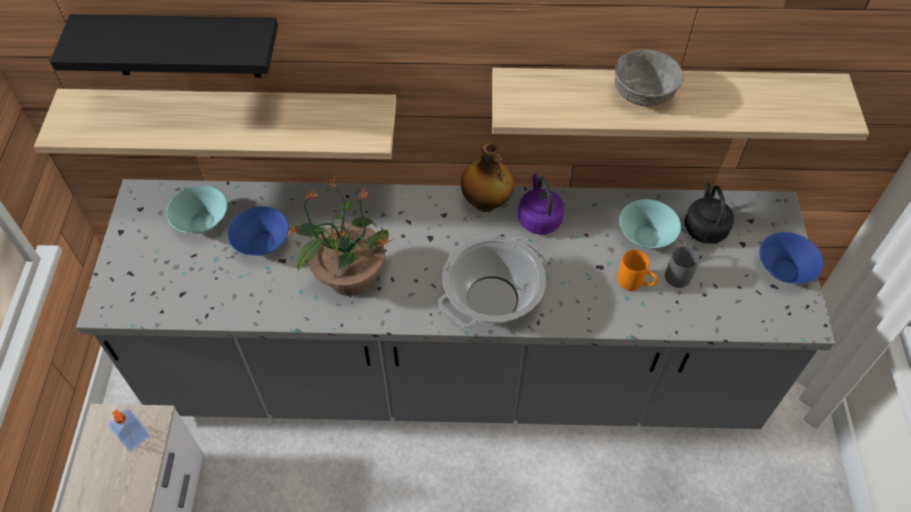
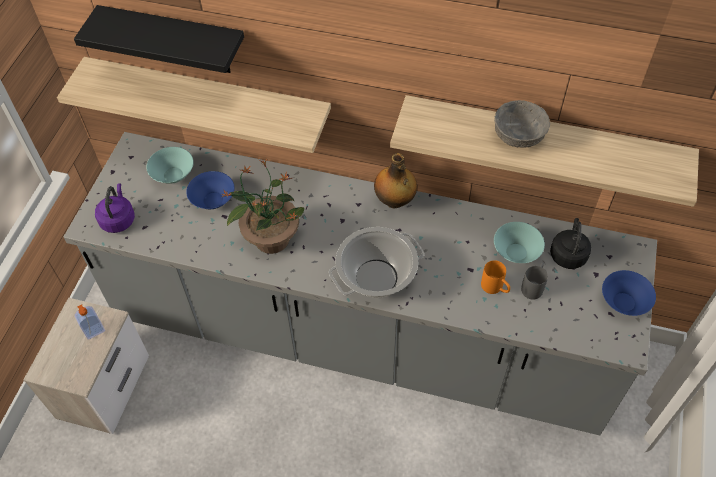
camera: 15 degrees right, 0 degrees up
(539, 218) = (433, 221): purple kettle -> purple kettle (118, 219)

